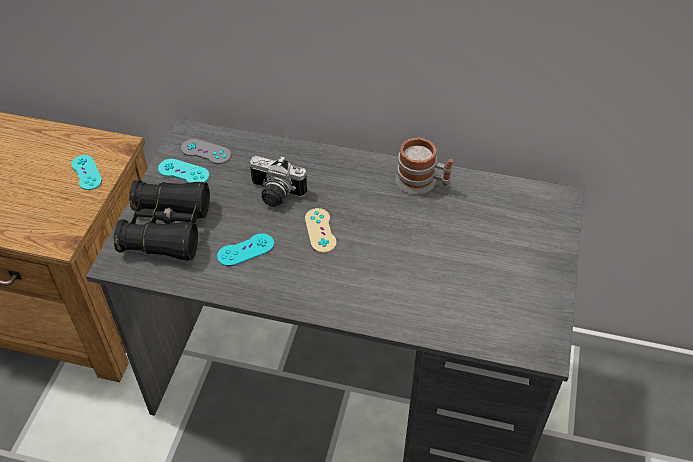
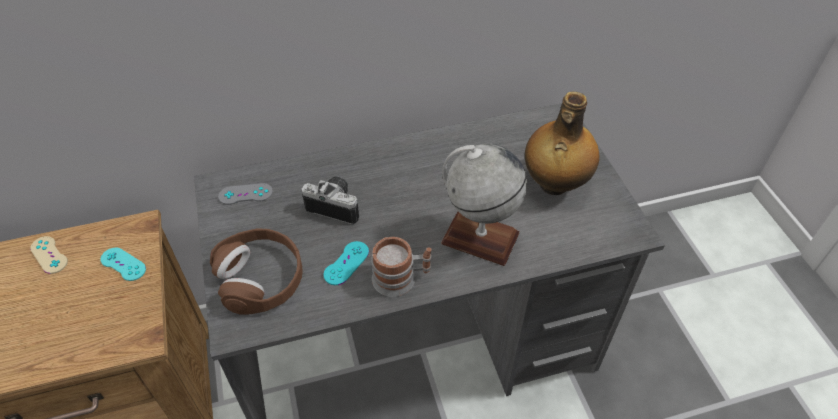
camera: 30 degrees left, 0 degrees up
(167, 230) = (260, 278): black binoculars -> brown headphones
(183, 172) = (237, 220): turquoise game controller -> none
(275, 195) = (336, 205): camera -> camera turned 150 degrees counterclockwise
(320, 230) = (398, 218): beige game controller -> beige game controller (49, 255)
(382, 283) = (480, 238): none -> globe
(422, 182) = (450, 145): mug -> mug (401, 278)
(498, 264) = (554, 184): none -> bottle

